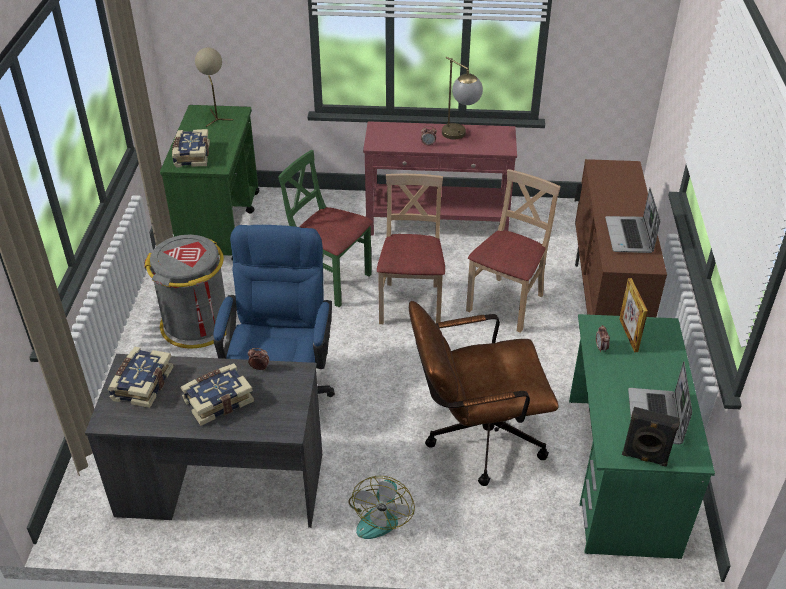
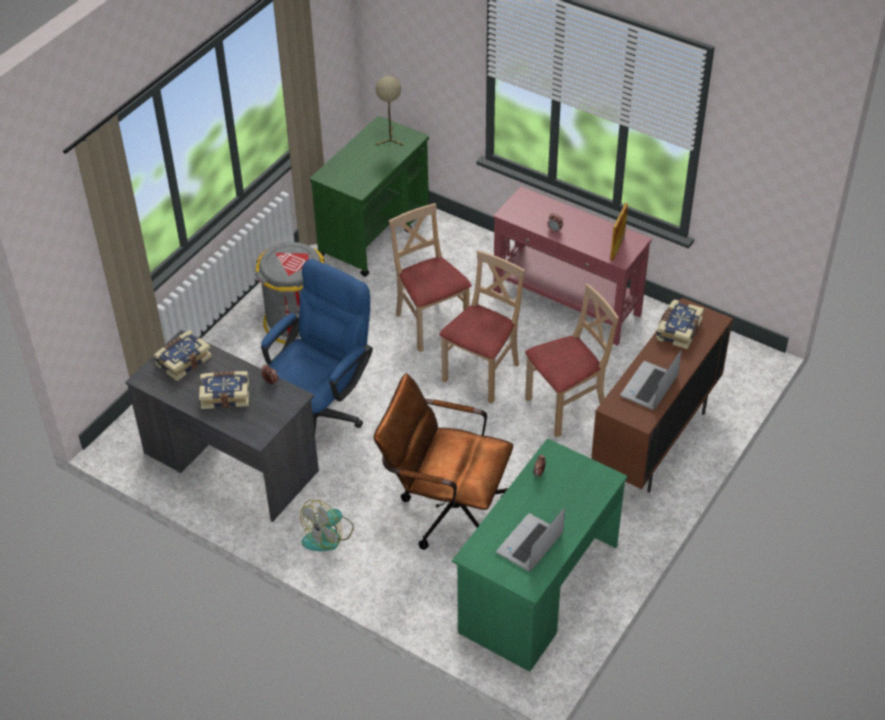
camera: 30 degrees right, 5 degrees up
(191, 155) = (344, 170): book -> book (677, 330)
(331, 280) = (431, 324): green chair -> beige chair
(460, 136) = (590, 231): table lamp -> none
(628, 335) = (571, 472): picture frame -> picture frame (617, 248)
(644, 458) = (493, 569): black speaker -> none

